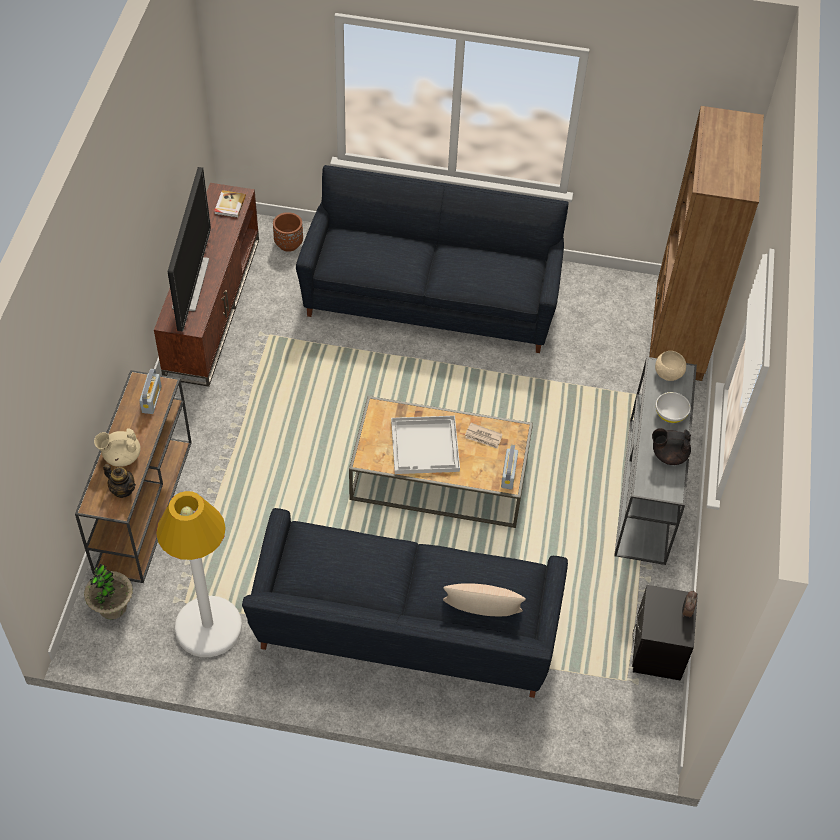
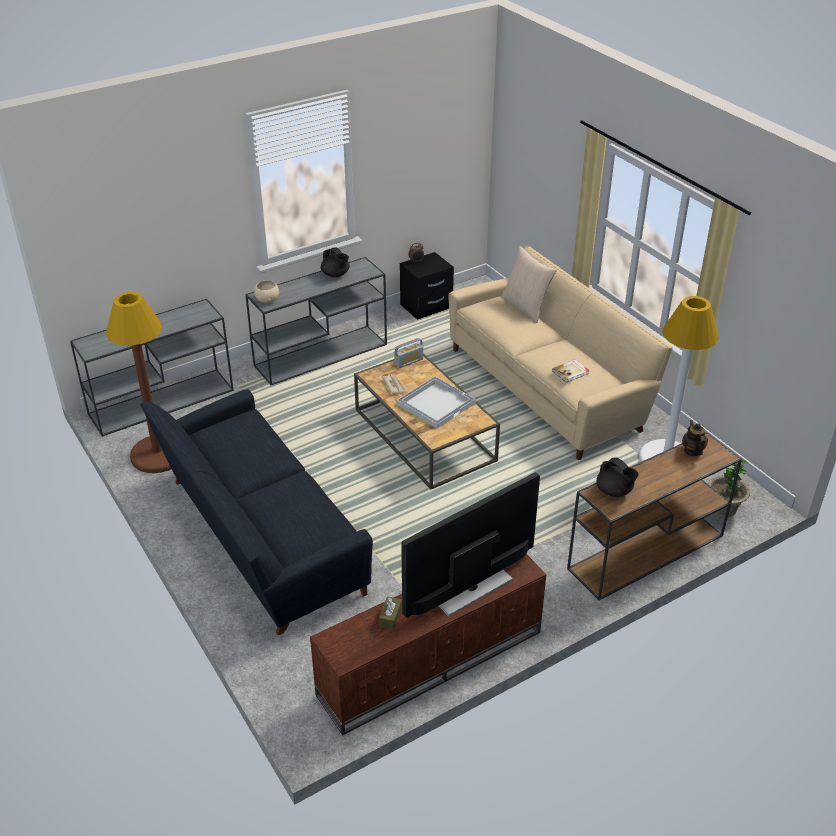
camera: 130 degrees left, 15 degrees down
(121, 456) = (674, 470): beige teapot -> none
(151, 399) = (614, 491): radio -> black teapot
(221, 231) = (390, 617): none -> brown tissue box
(229, 205) = (352, 637): book -> book (571, 372)
(289, 244) = (296, 669): brown planter -> none
(404, 633) = (548, 387): black sofa -> beige sofa
(598, 295) = (158, 455): none -> brown floor lamp
(670, 414) = (302, 286): white bowl -> none
(677, 336) = (163, 401): brown bookcase -> grey console table

